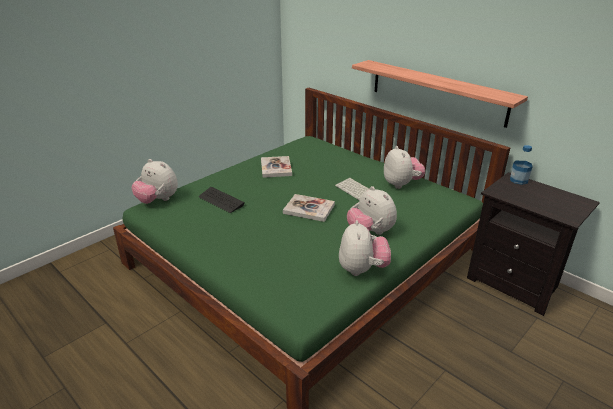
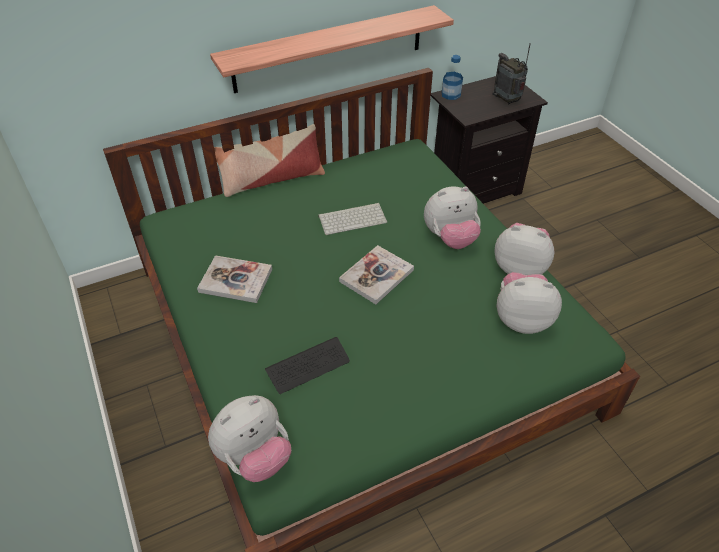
camera: 70 degrees left, 15 degrees up
(372, 158) = (271, 179): none -> pillow
(401, 184) = (355, 179): plush toy -> plush toy (521, 319)
(547, 206) = (507, 100): none -> radio

